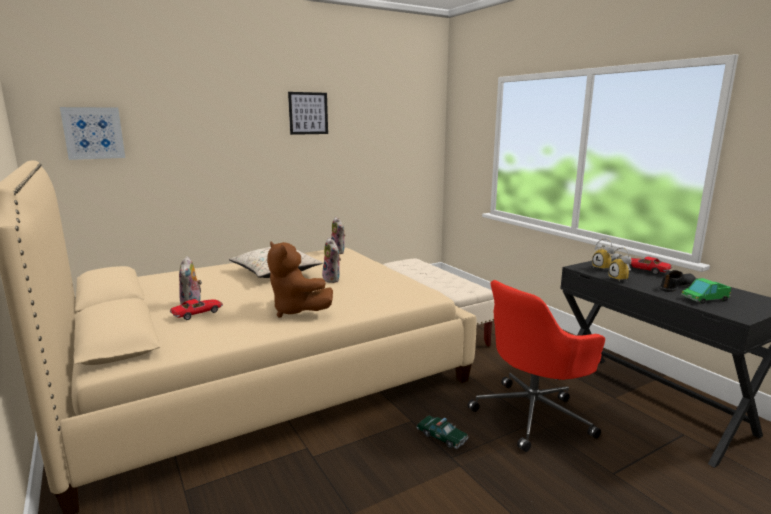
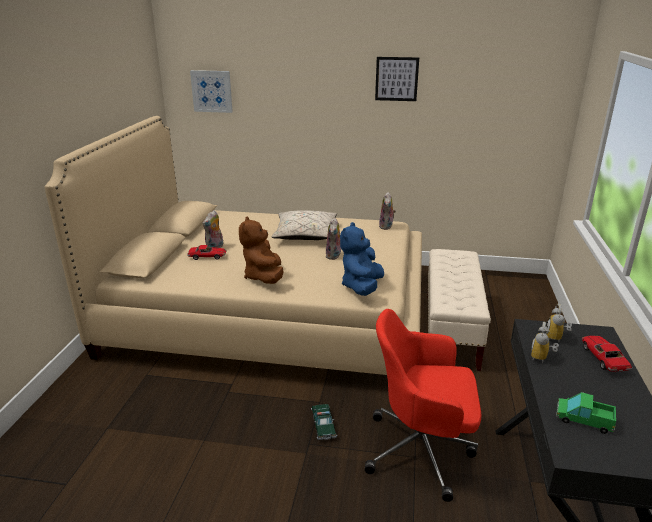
camera: 40 degrees right, 10 degrees up
(399, 291) = (362, 287): none -> blue plush toy
(677, 286) = (591, 392): black shoe -> none

